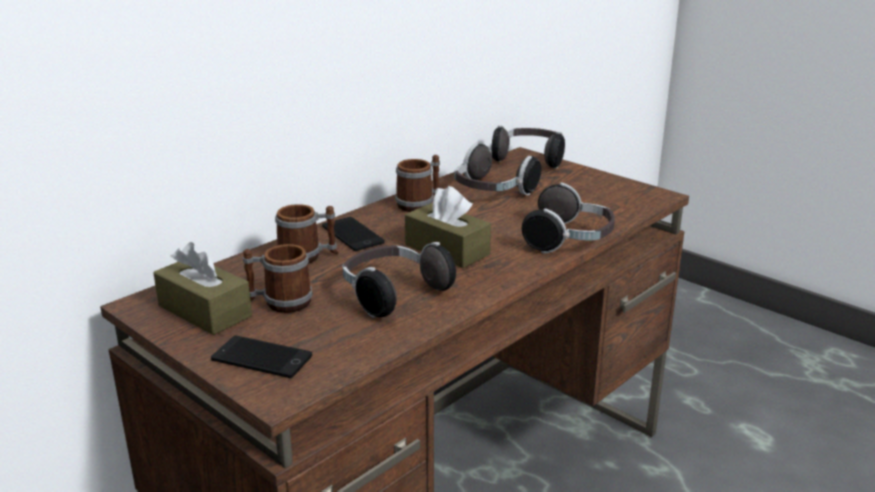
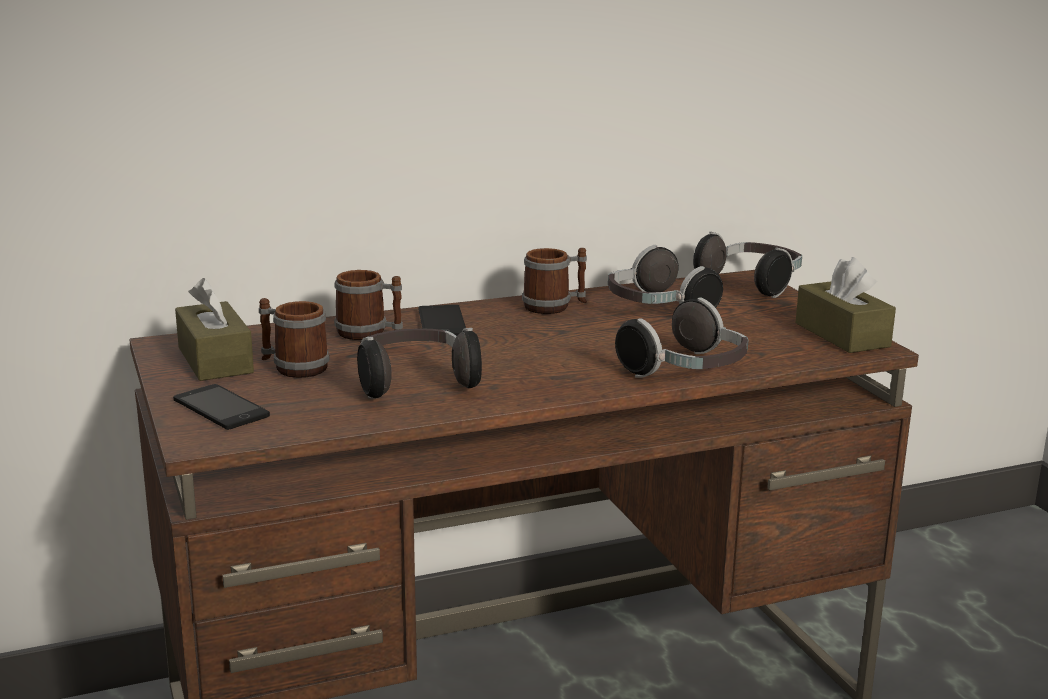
camera: 25 degrees right, 5 degrees down
(447, 250) = (528, 354): brown tissue box -> brown tissue box (842, 335)

